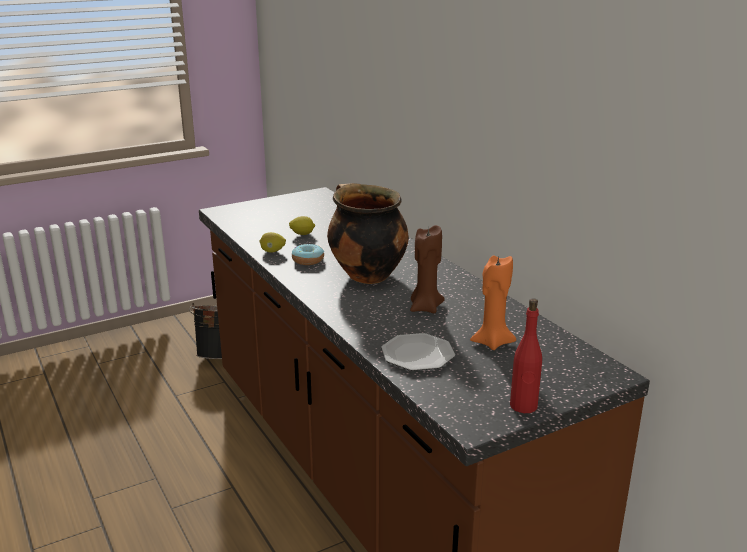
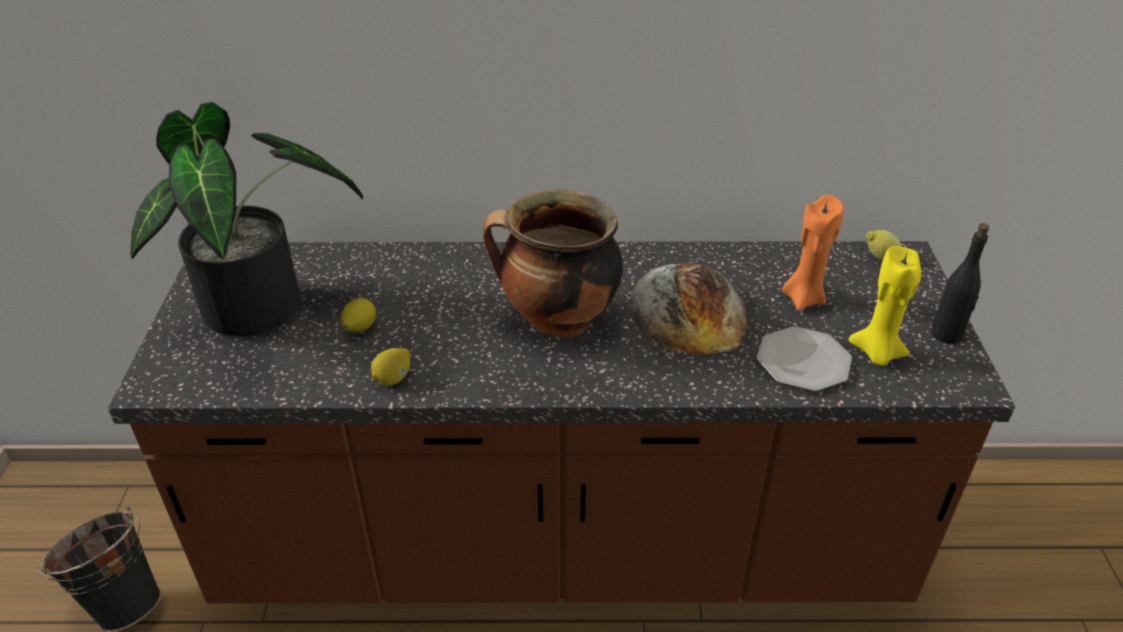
camera: 60 degrees left, 15 degrees up
(293, 213) = (264, 308): none -> potted plant
(308, 260) = (460, 354): donut -> none
(425, 308) = (688, 310): brown candle -> bread
(461, 380) = (877, 353): none -> yellow candle
(523, 406) = (947, 334): red bottle -> black bottle
(588, 362) = (879, 258): none -> lemon

